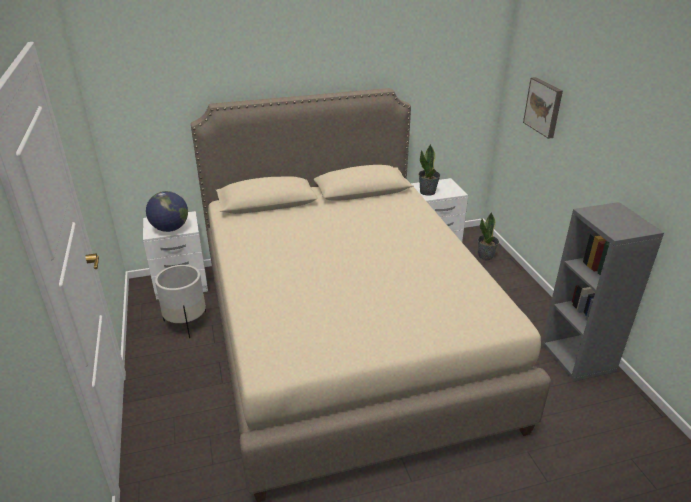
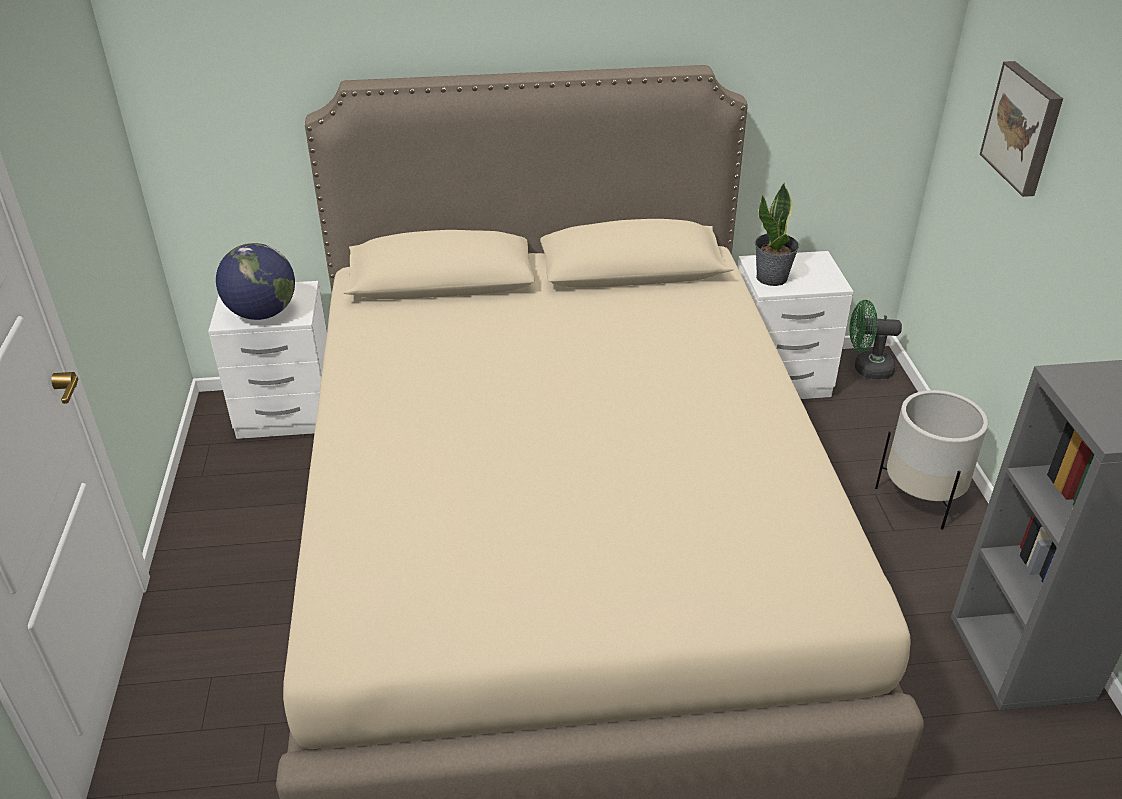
camera: 10 degrees right, 5 degrees up
(186, 323) = (277, 492): white planter -> white planter (921, 498)
(473, 236) = (866, 368): none -> green fan
(486, 256) = (881, 414): potted plant -> none

